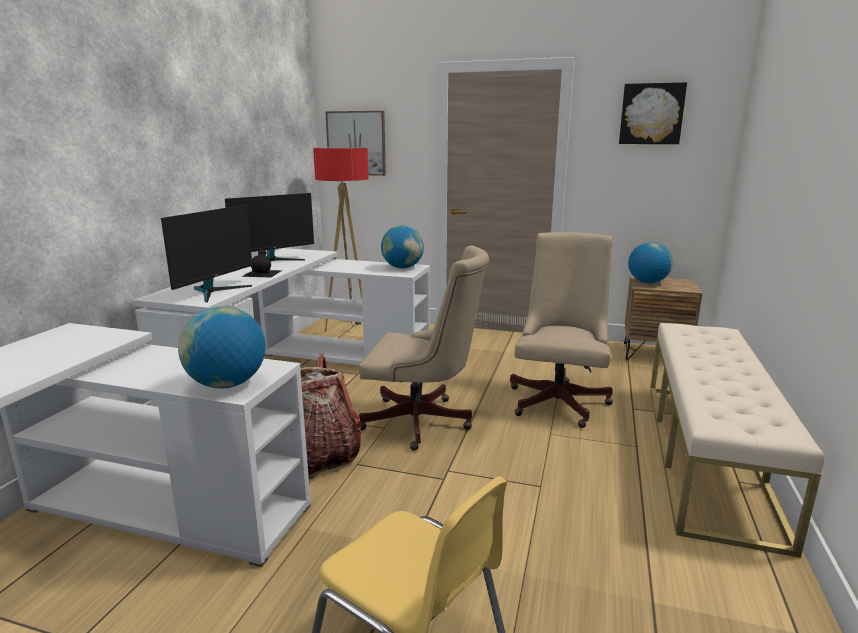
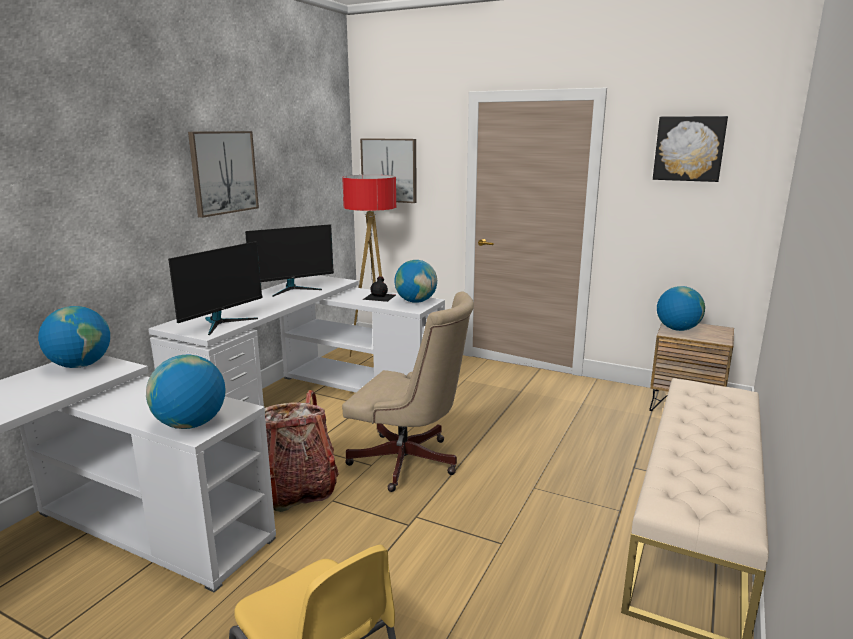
camera: 10 degrees right, 0 degrees up
(70, 336) = (80, 365): none -> globe
(201, 135) = (223, 172): none -> picture
(263, 273) = (275, 304): black bottle -> black bottle (380, 297)
(559, 400) = (558, 450): beige office chair -> none

